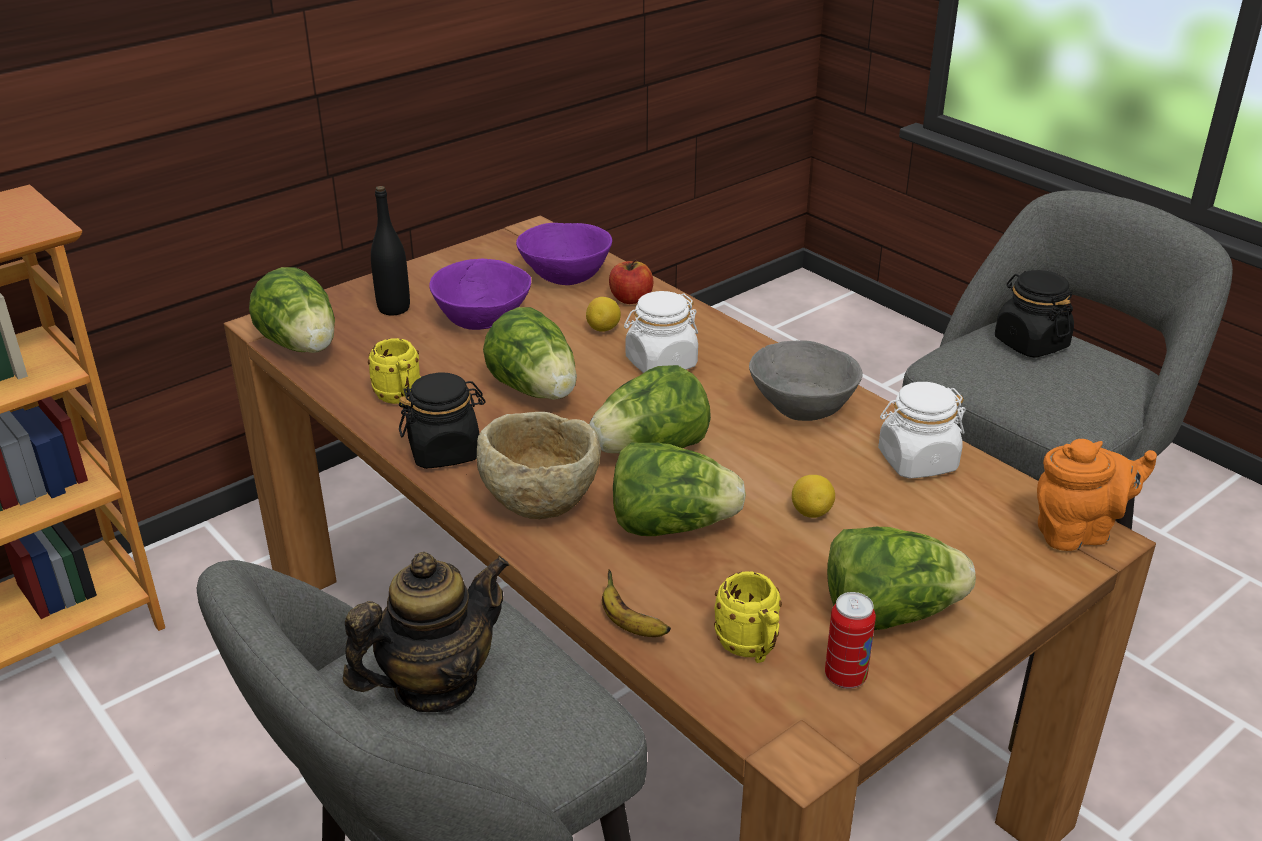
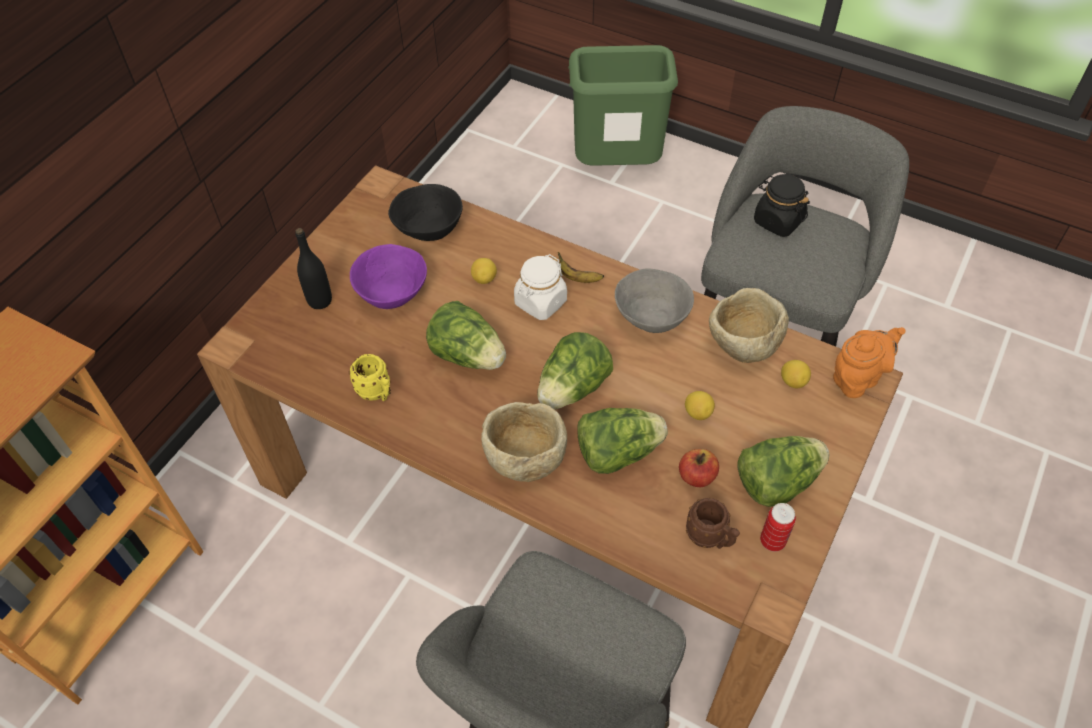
camera: 20 degrees left, 20 degrees up
(302, 346) = (274, 361): lettuce -> none
(435, 685) = (550, 644): teapot -> none
(445, 451) = (436, 433): black jar -> none
(566, 275) = (429, 229): purple bowl -> black bowl
(630, 625) = (632, 545): banana -> banana (578, 278)
(631, 299) = (488, 241): apple -> apple (697, 476)
(750, 648) = (710, 538): yellow mug -> brown mug
(898, 373) = (617, 167): none -> green trash can
(917, 461) = (742, 346): white jar -> beige bowl
(973, 513) = (793, 381): none -> lemon

